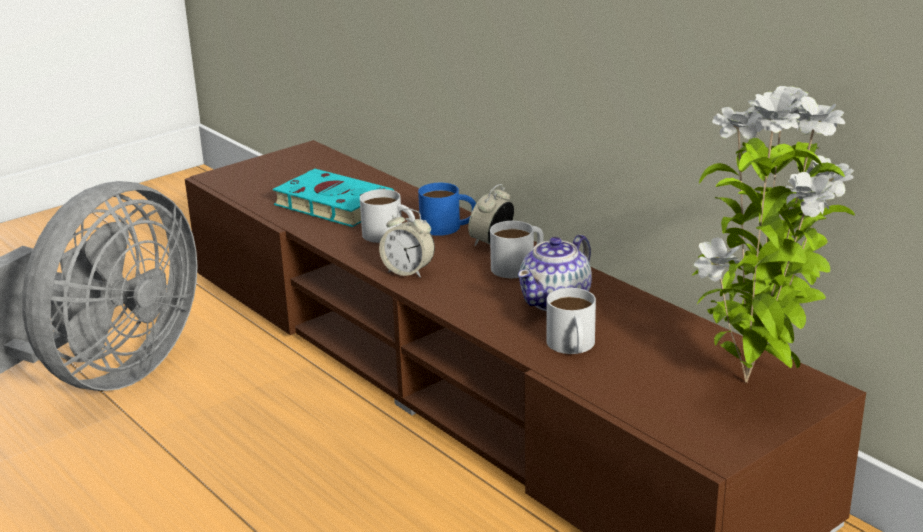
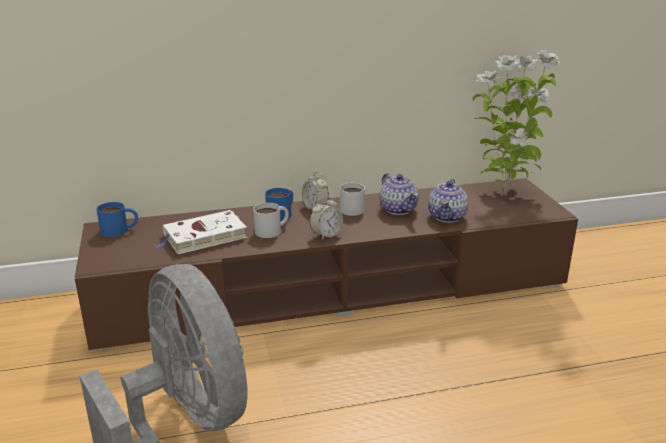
camera: 65 degrees left, 0 degrees up
(310, 160) = (120, 230): none -> blue mug
(331, 204) = (203, 237): turquoise book -> white book
(572, 346) = (447, 216): white mug -> teapot

